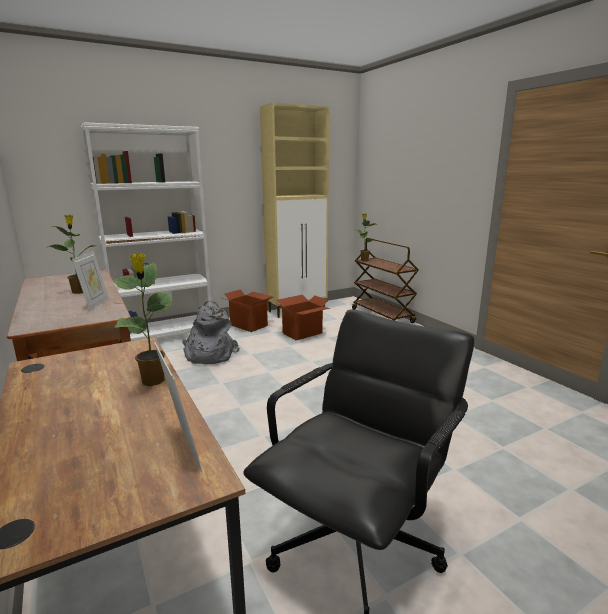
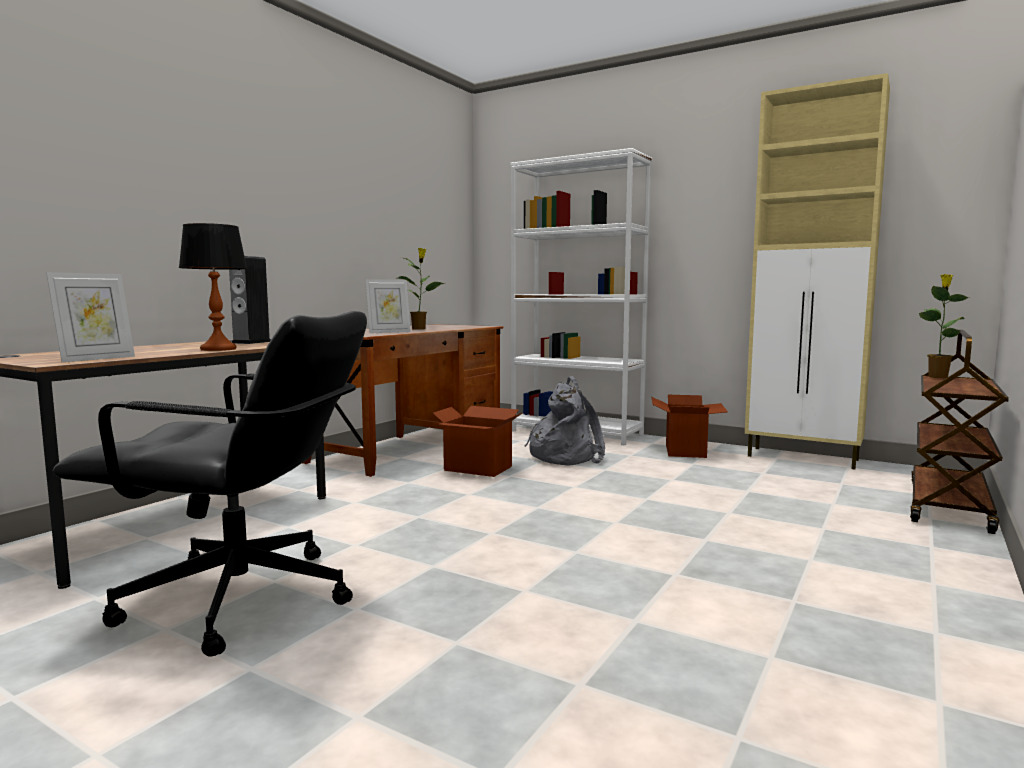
camera: 60 degrees right, 10 degrees down
(85, 362) = (251, 342): none -> speaker
(153, 381) = (219, 349): potted plant -> table lamp
(302, 333) = (728, 477): cardboard box -> cardboard box (477, 469)

